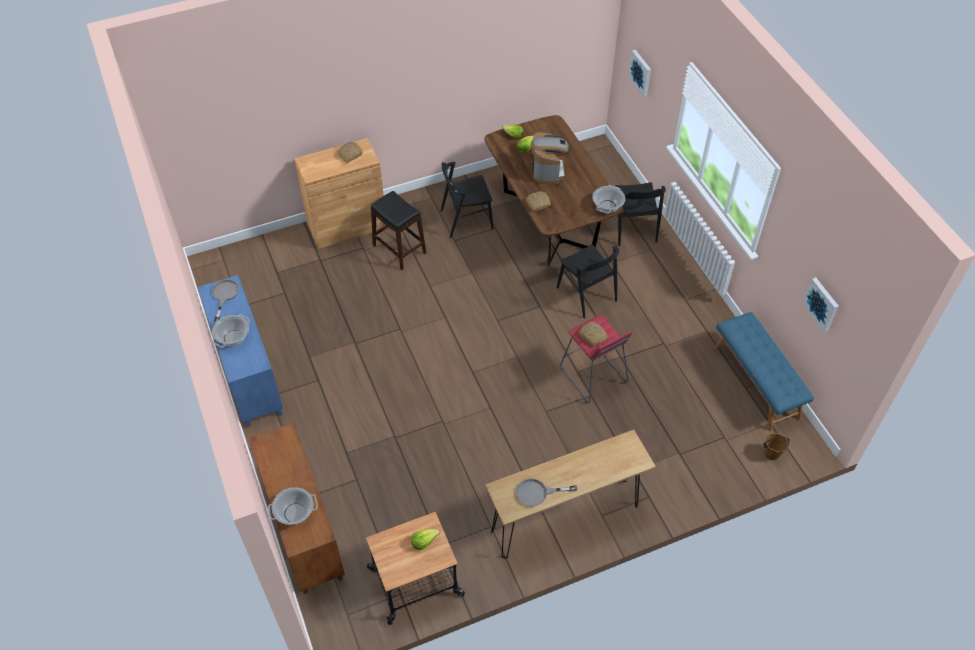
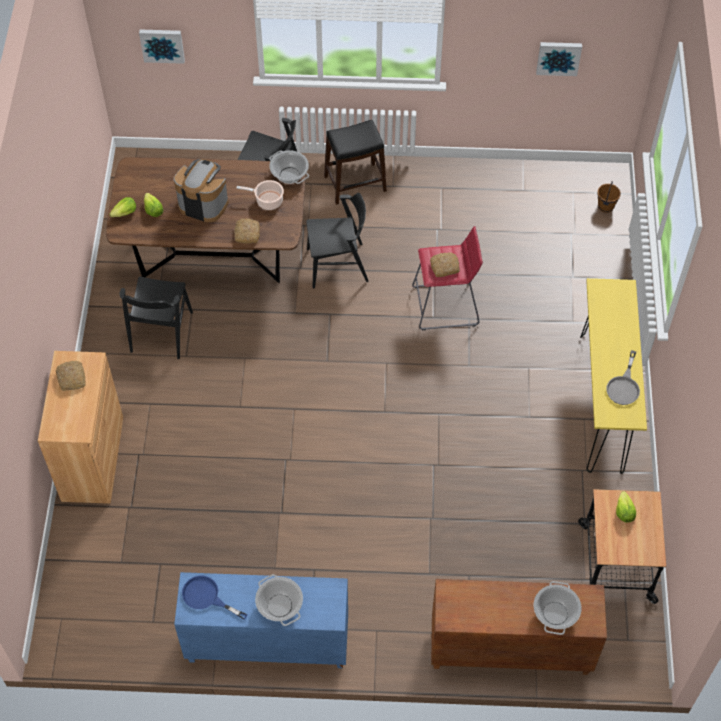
camera: 65 degrees left, 5 degrees up
(224, 295) = (206, 597): grey frying pan -> blue frying pan
(399, 249) = (165, 416): black stool -> black stool (354, 183)
(565, 519) = (601, 402): brown console table -> yellow console table
(575, 203) = (267, 201): none -> cooking pot
(756, 382) = (522, 179): blue bench -> none

